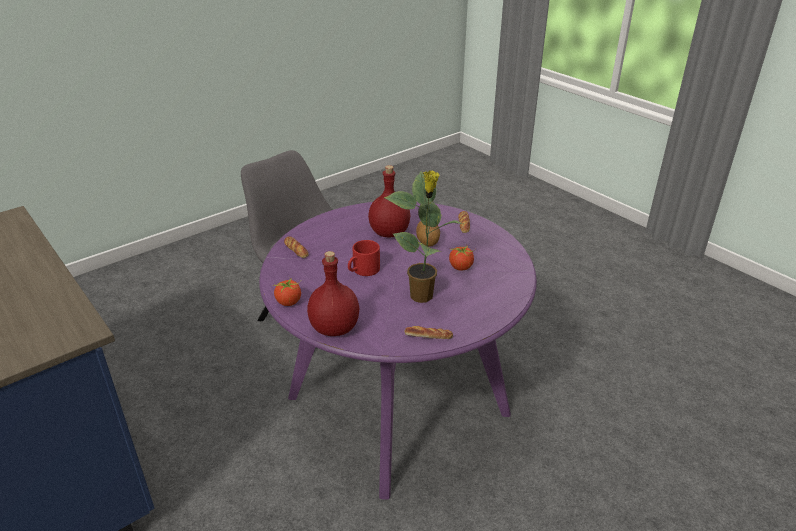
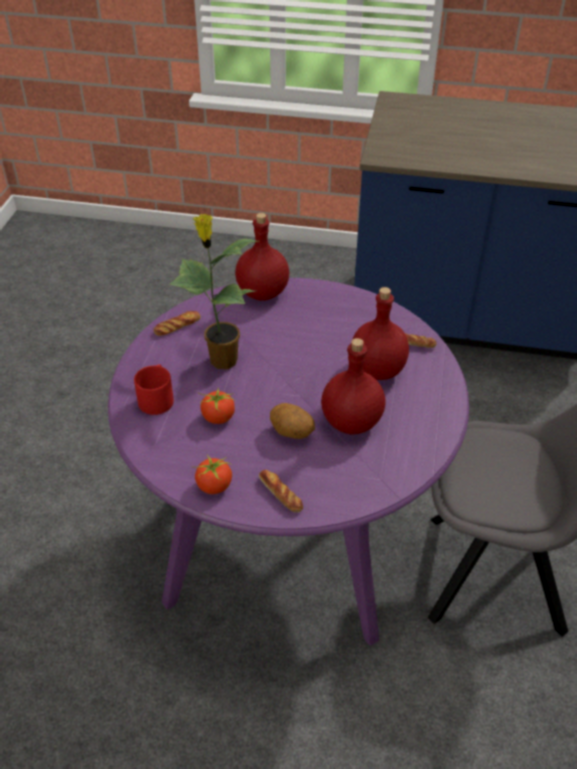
camera: 140 degrees right, 10 degrees up
(289, 302) = (331, 293): tomato -> tomato (214, 486)
(338, 247) = (376, 370): none -> red bottle
(363, 271) = (312, 356): red mug -> red mug (156, 397)

